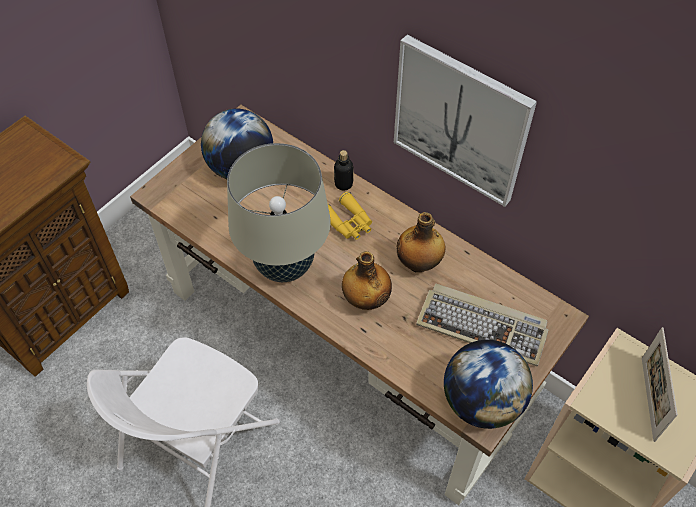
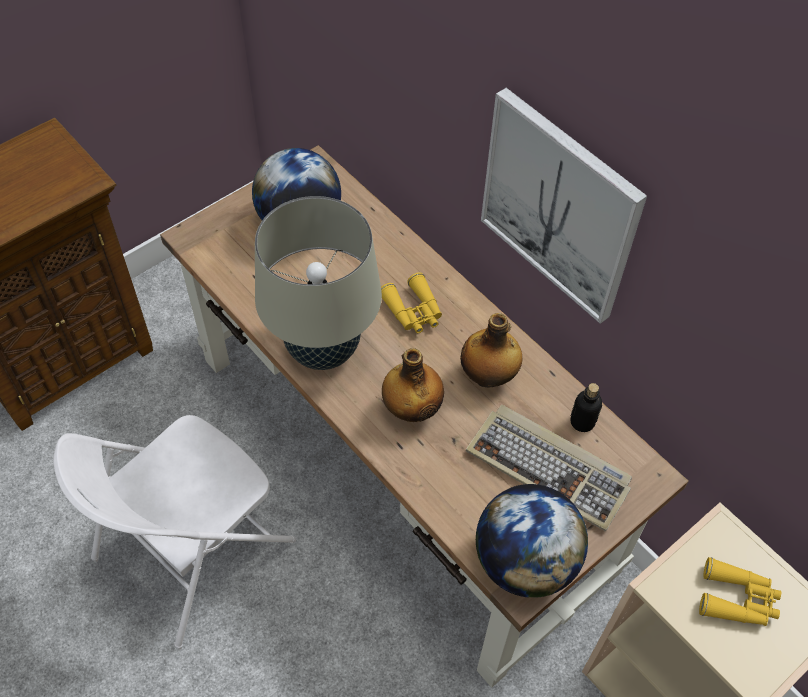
camera: 10 degrees right, 0 degrees up
(343, 184) = (419, 262): bottle -> bottle (582, 422)
(648, 398) = (737, 599): picture frame -> yellow binoculars

